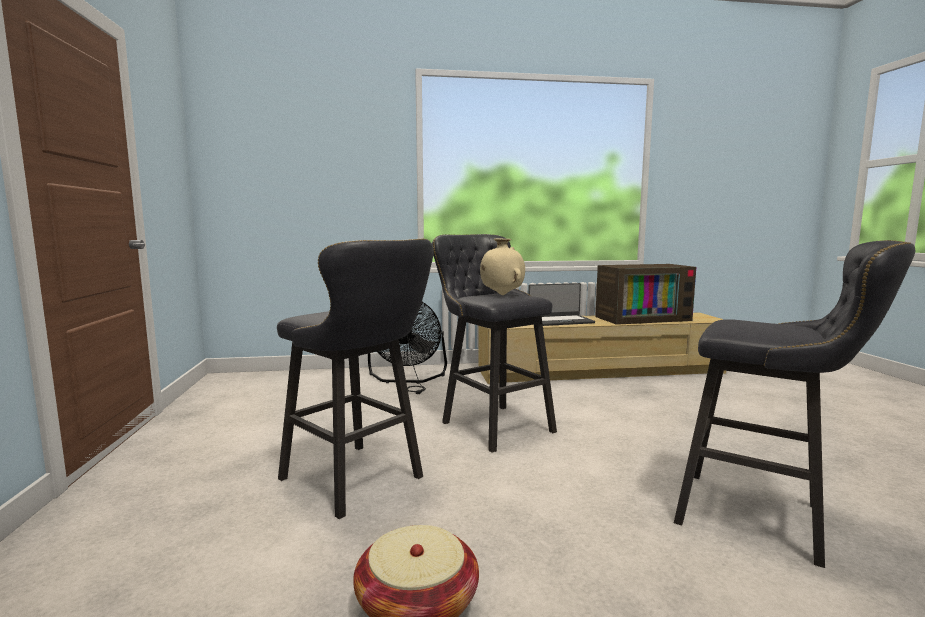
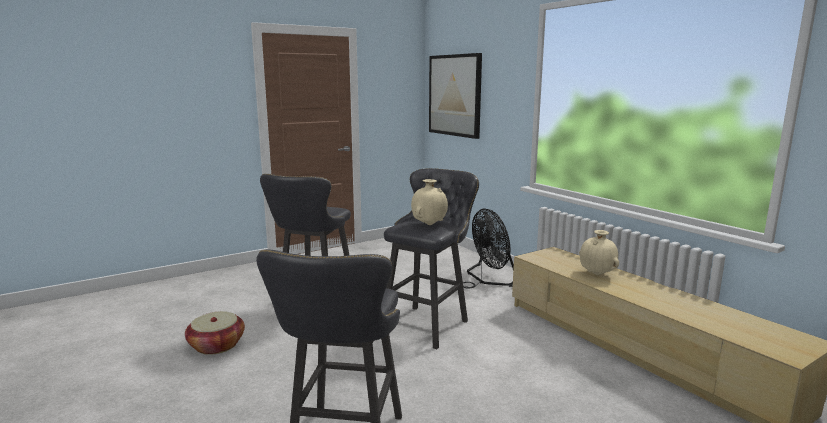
camera: 65 degrees right, 5 degrees up
(269, 168) = (455, 95): none -> picture
(560, 321) = (597, 274): laptop -> beige vase
(642, 318) = (697, 309): television -> none

